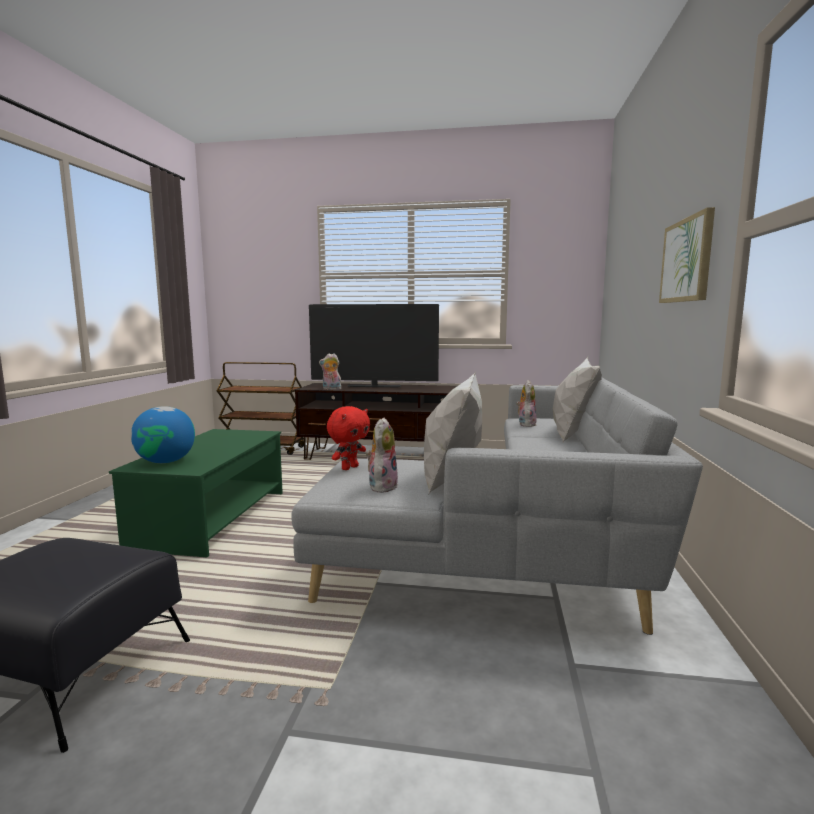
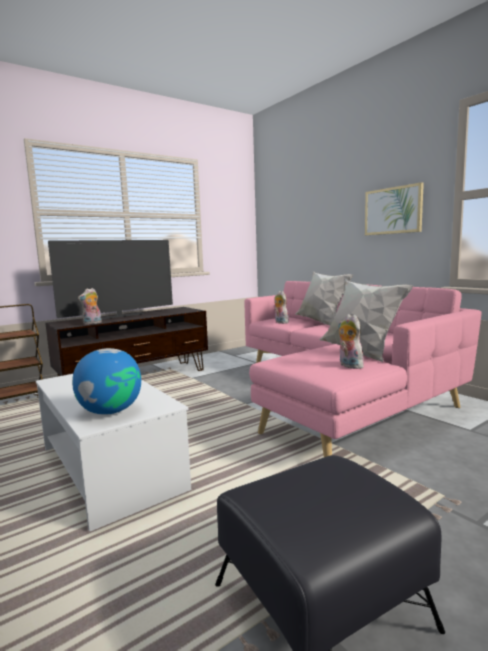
camera: 45 degrees left, 0 degrees up
(212, 519) = (110, 468): green coffee table -> white coffee table
(349, 467) = (291, 364): red plush toy -> none
(518, 544) = (339, 396): grey sofa -> pink sofa

